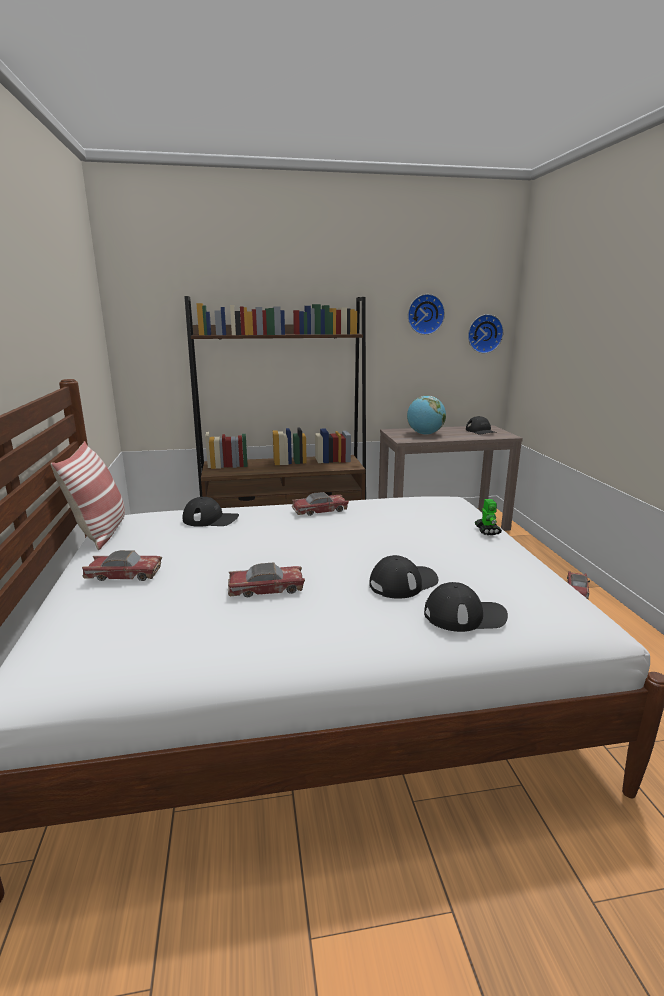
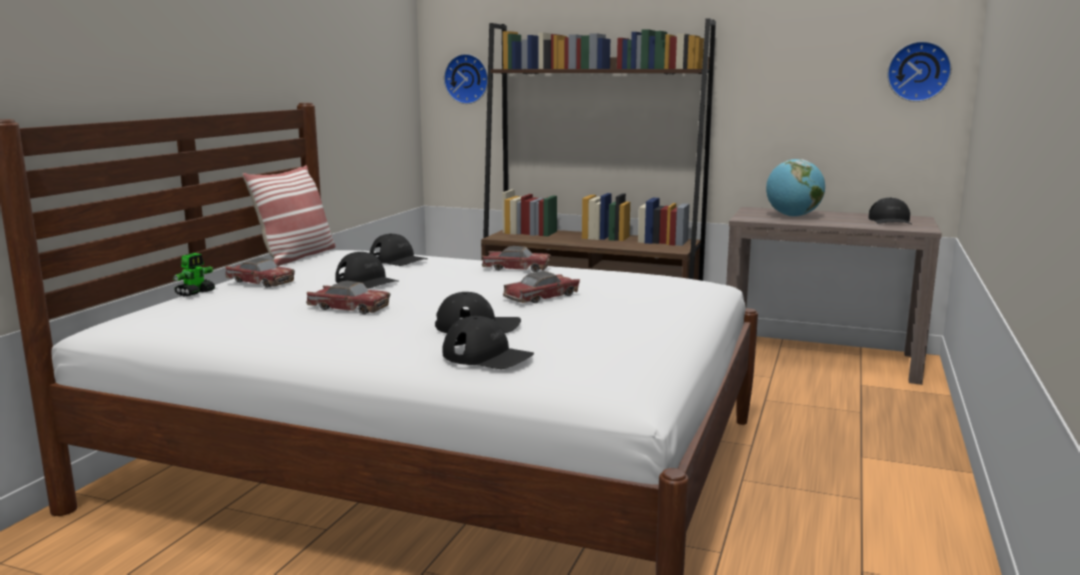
camera: 30 degrees right, 5 degrees down
(228, 551) = (367, 281): none -> black cap
(425, 314) = (817, 42): wall clock -> wall clock (467, 79)
(487, 530) = (674, 310): toy robot -> toy robot (195, 293)
(577, 589) = (925, 467): toy car -> toy car (541, 297)

